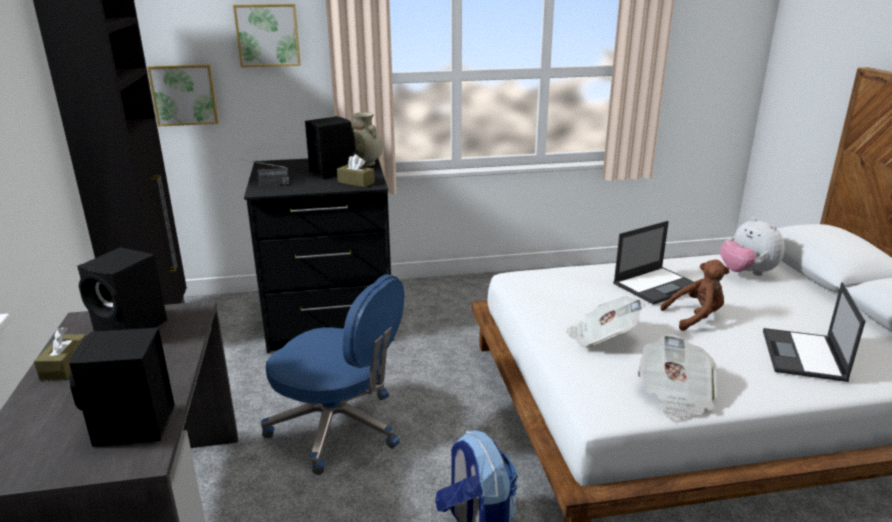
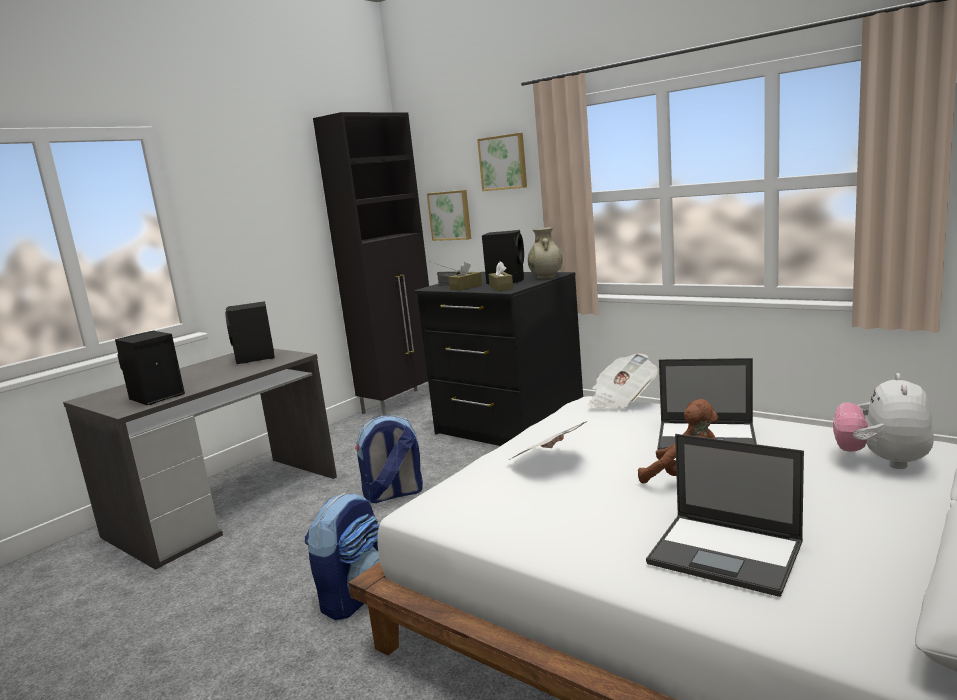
camera: 50 degrees right, 10 degrees down
(66, 366) = (199, 367): brown tissue box -> brown tissue box (466, 287)
(338, 428) = (393, 494): blue office chair -> backpack
(674, 395) = (500, 523): newspaper -> newspaper (621, 400)
(803, 355) = (727, 553): laptop -> laptop turned 120 degrees counterclockwise

